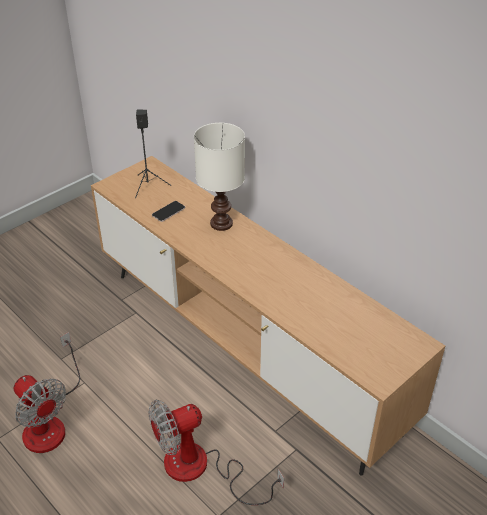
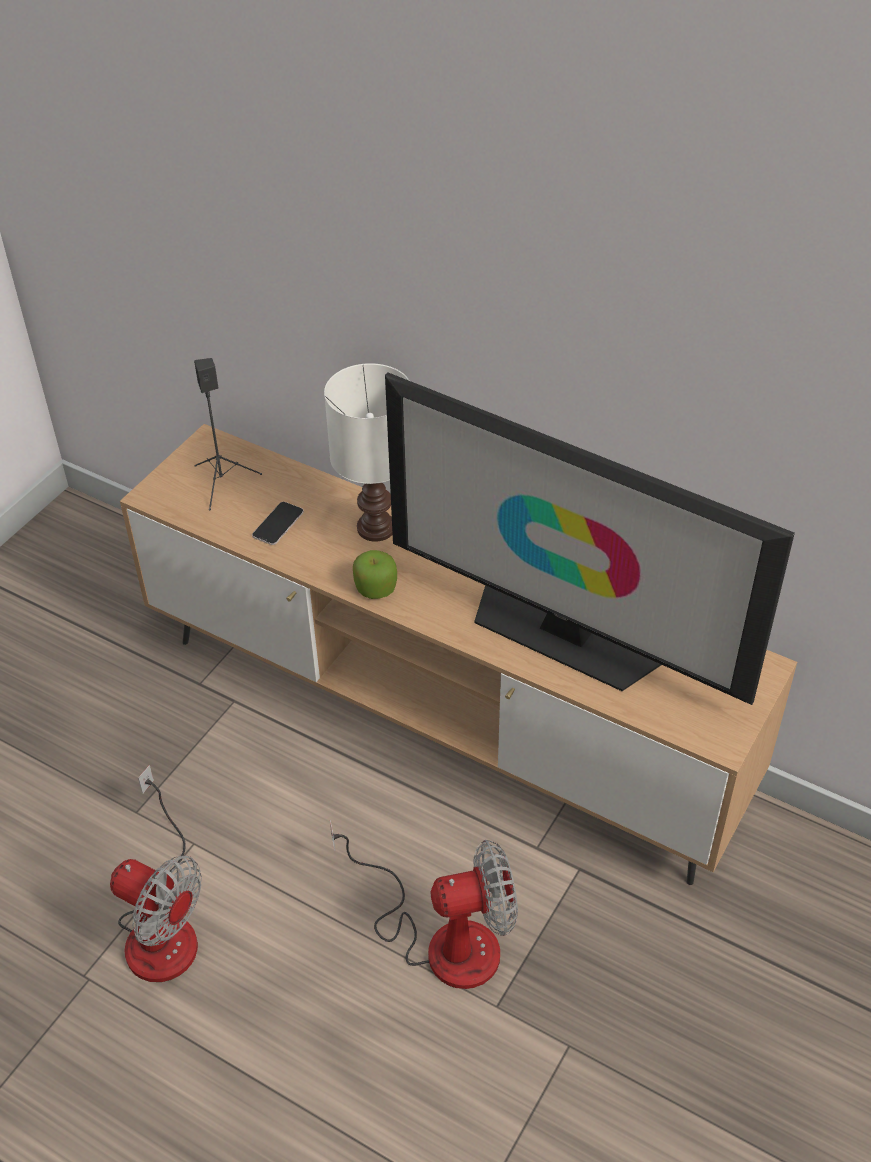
camera: 15 degrees left, 5 degrees up
(200, 469) = (442, 939): fan -> fan turned 150 degrees counterclockwise
(208, 254) = (375, 588): none -> apple
(307, 300) = (565, 633): none -> television

